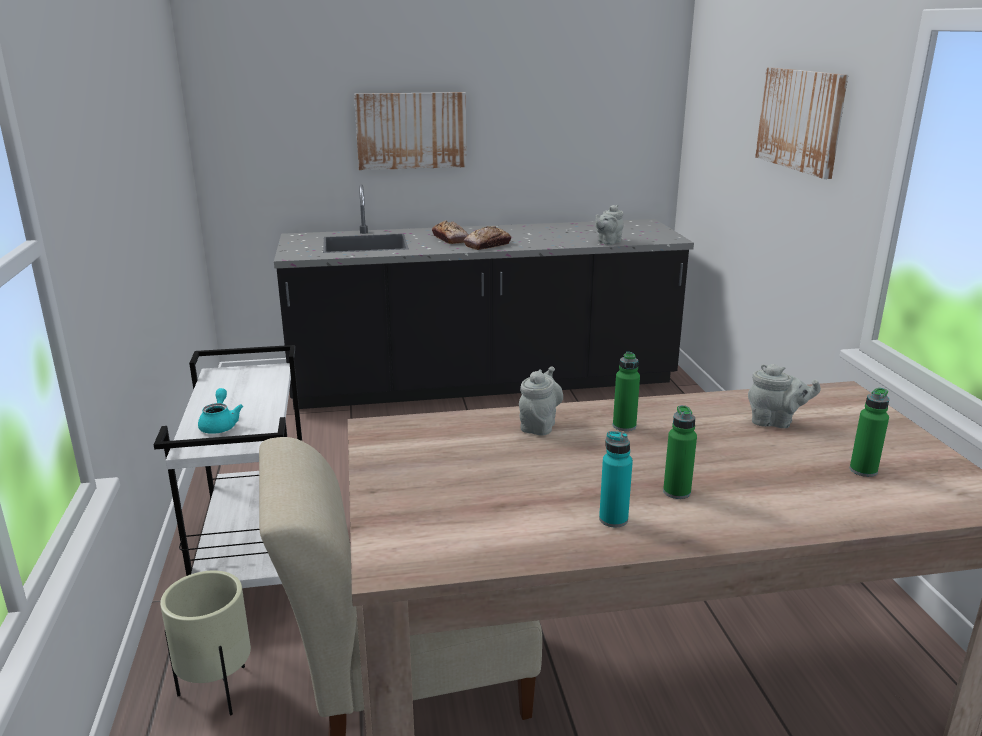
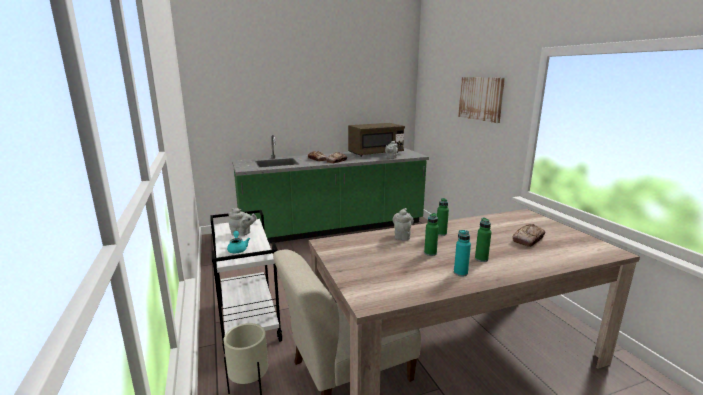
camera: 10 degrees left, 5 degrees down
(411, 130) = (294, 109): picture -> none
(483, 383) = (333, 228): black counter -> green counter
(581, 230) = (375, 153): none -> brown microwave
(775, 422) = (505, 227): grey teapot -> grey teapot (242, 233)
(810, 455) = (528, 239): none -> bread
(863, 470) = (554, 243): green bottle -> green bottle (430, 253)

